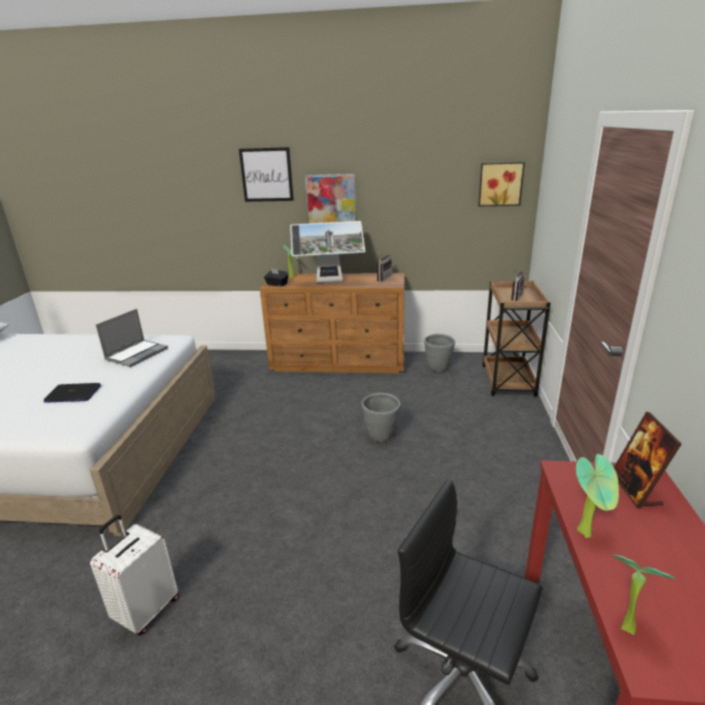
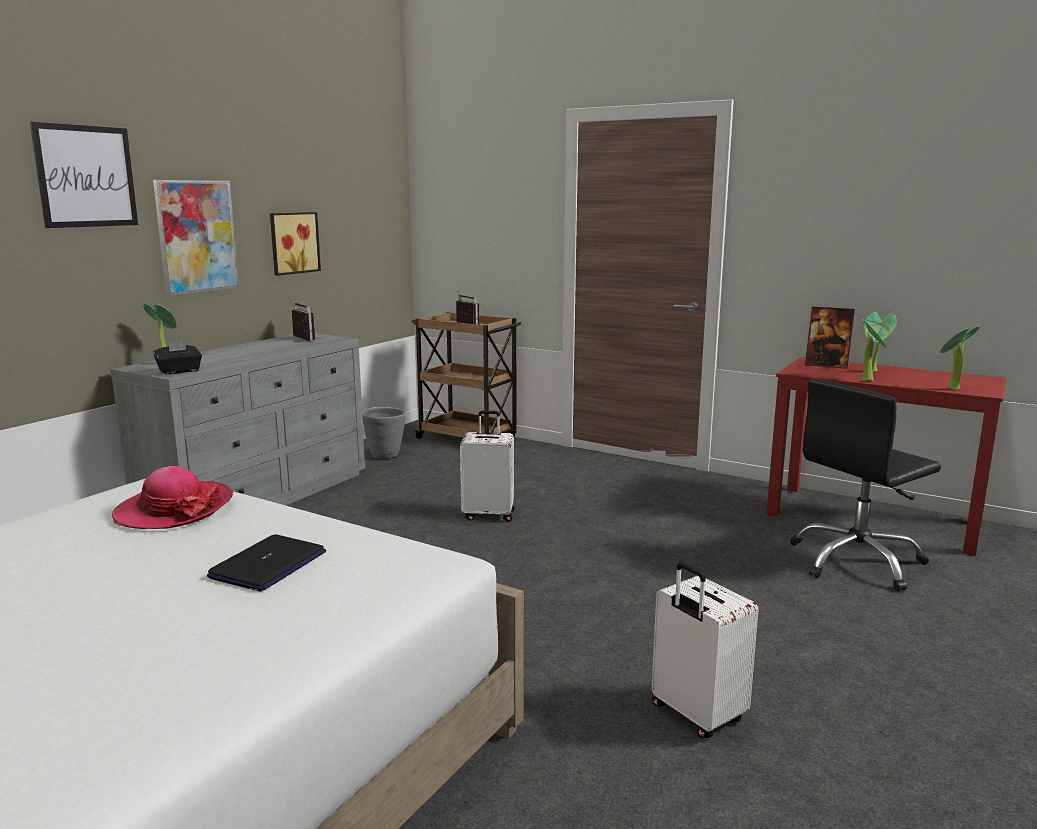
camera: 65 degrees left, 10 degrees down
(137, 354) = (173, 510): laptop -> hat
(329, 282) = (249, 354): monitor -> none
(339, 362) = (260, 498): brown dresser -> grey dresser
(381, 436) = (489, 514): grey planter -> white suitcase
(500, 184) = (380, 200): picture -> picture (293, 243)
(648, 534) = (873, 372): none -> potted plant

